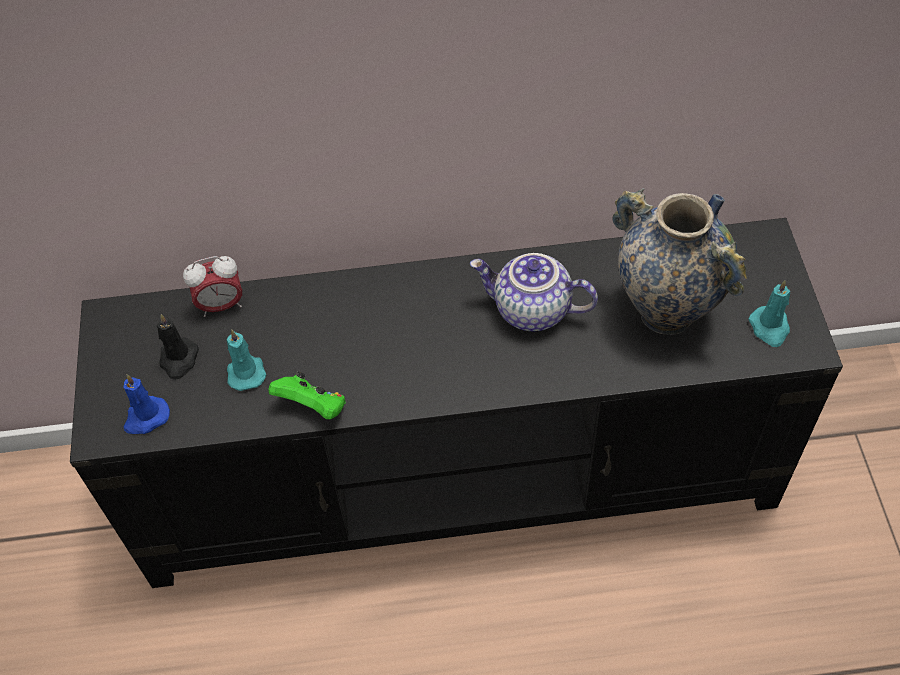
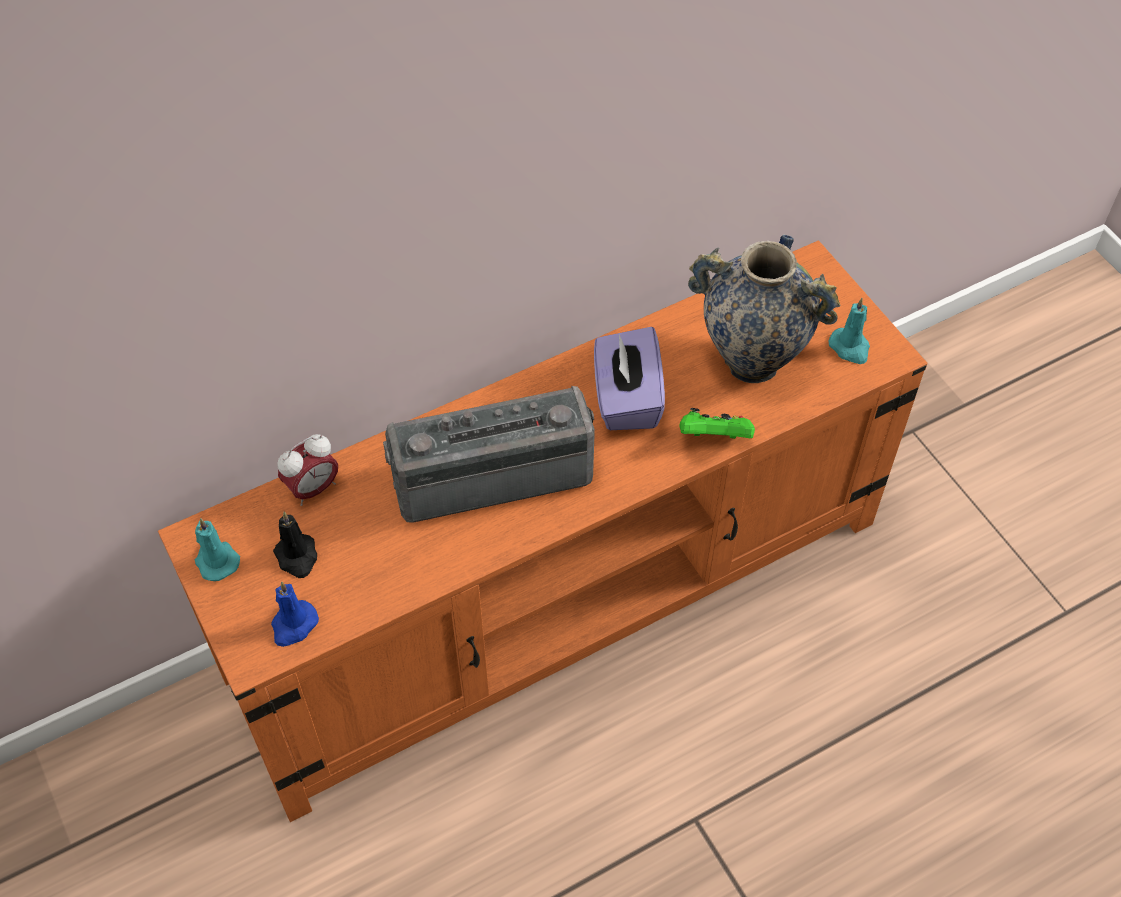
camera: 25 degrees left, 0 degrees up
(246, 372) = (374, 546): turquoise candle -> turquoise candle (216, 560)
(313, 407) = (460, 558): green game controller -> green game controller (714, 438)
(377, 339) = (491, 472): none -> radio
(460, 476) = (560, 597): black tv stand -> orange tv stand
(531, 311) = (626, 399): teapot -> purple tissue box

